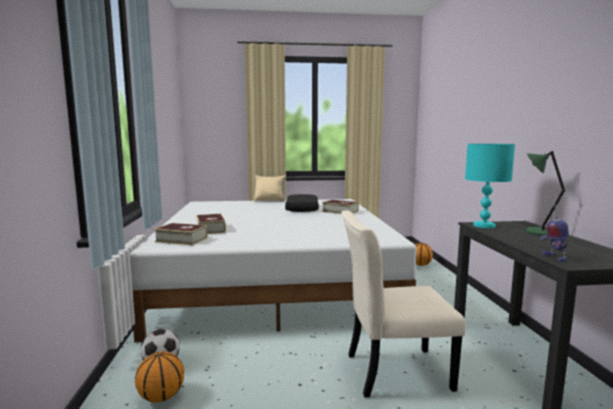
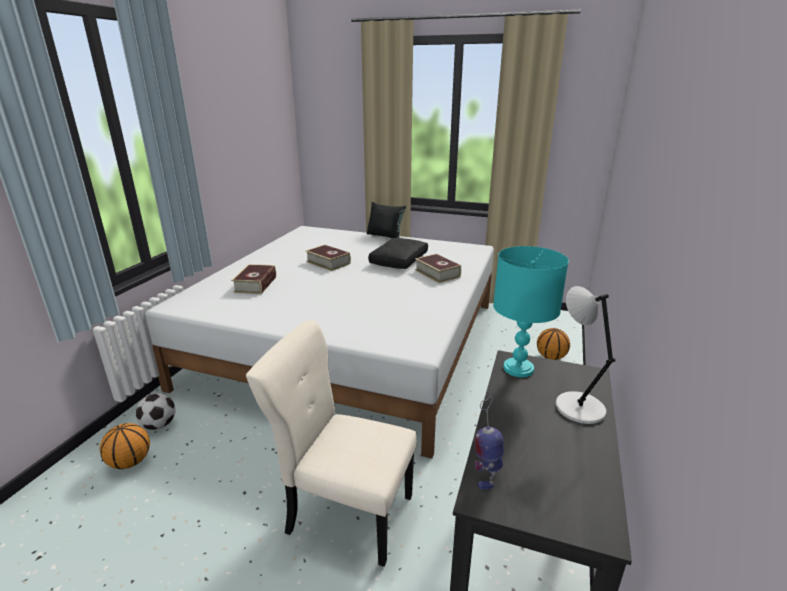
camera: 25 degrees right, 15 degrees up
(181, 240) = (208, 299): book -> book (328, 262)
(270, 200) = (385, 236): beige pillow -> black pillow
(540, 232) = (577, 406): green table lamp -> grey table lamp

